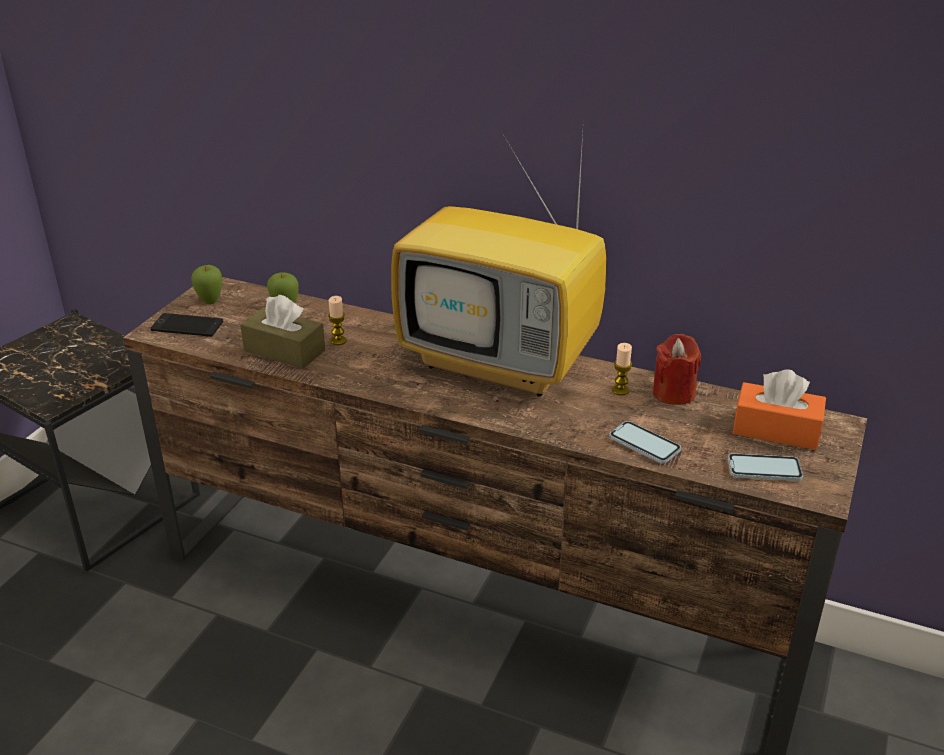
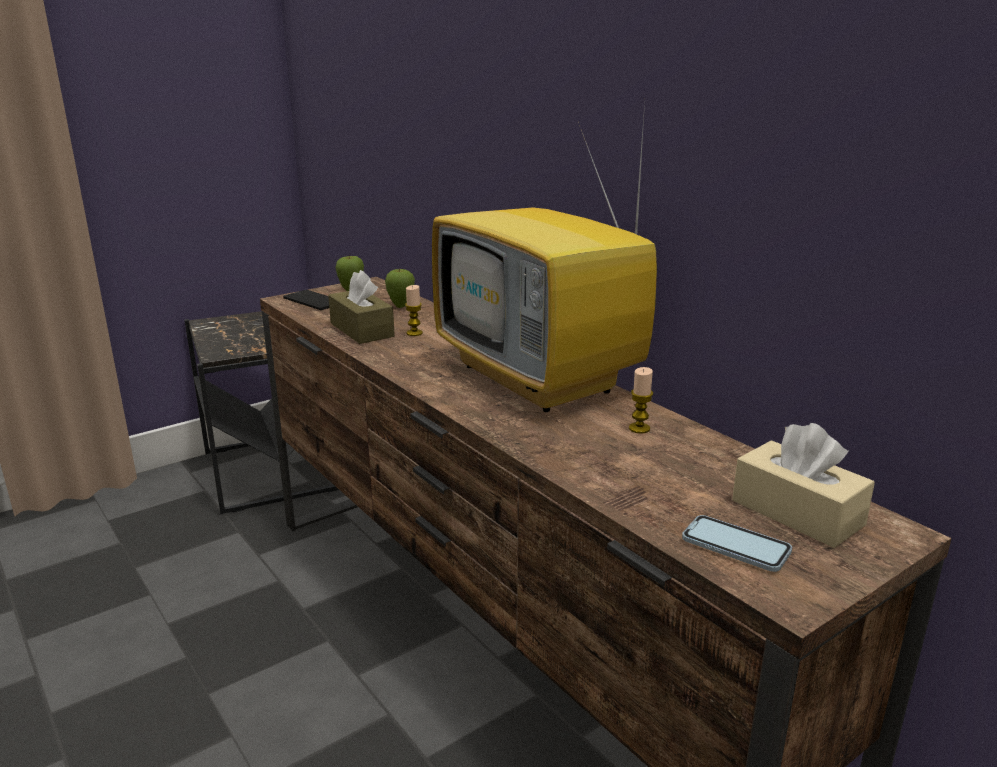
camera: 30 degrees right, 10 degrees down
(644, 444) = (609, 479): phone -> none
(673, 393) = (699, 446): red candle -> none
(776, 430) = (797, 512): orange tissue box -> beige tissue box

